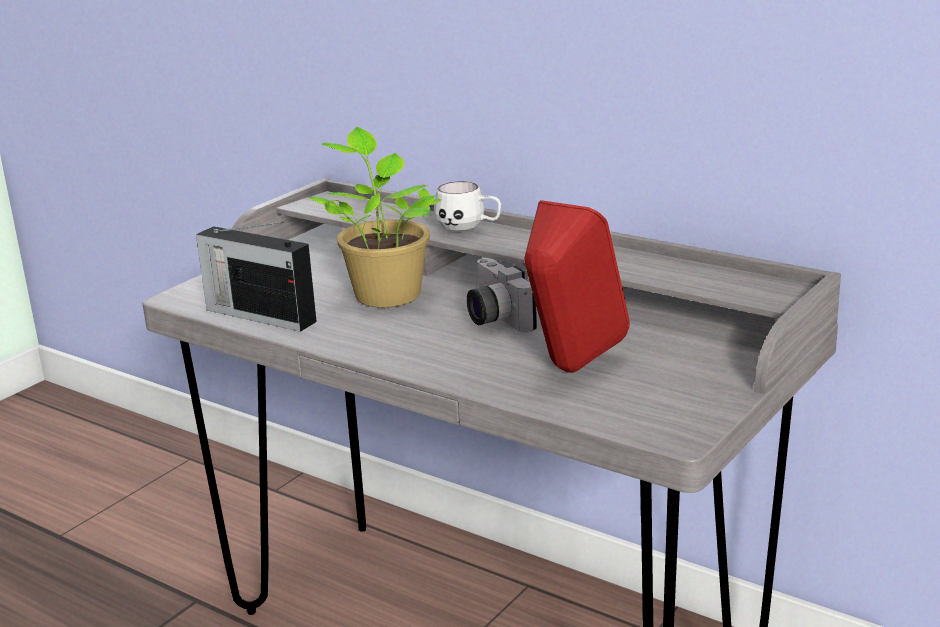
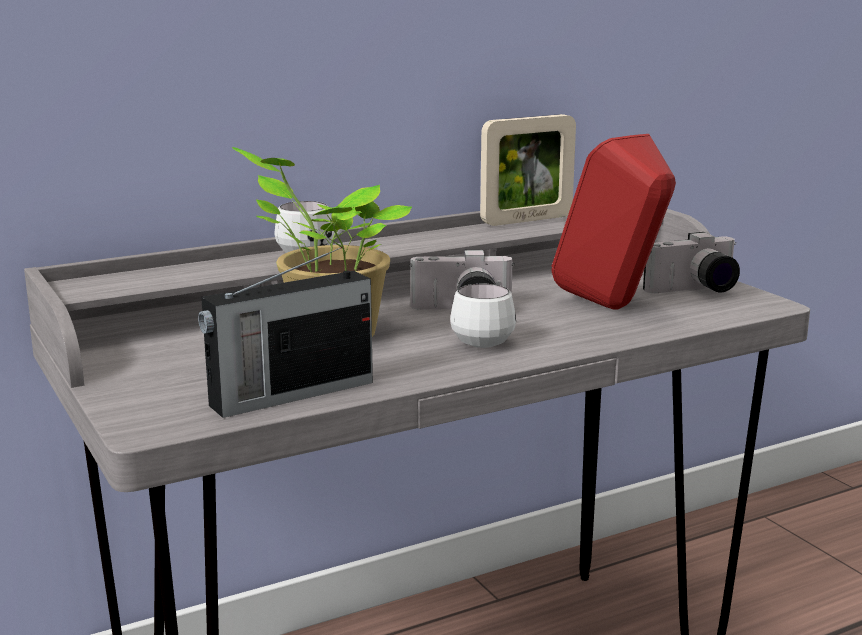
camera: 65 degrees left, 5 degrees down
(427, 340) = (478, 339): none -> white mug
(678, 395) = (695, 291): none -> camera
(689, 266) = (526, 220): none -> picture frame

